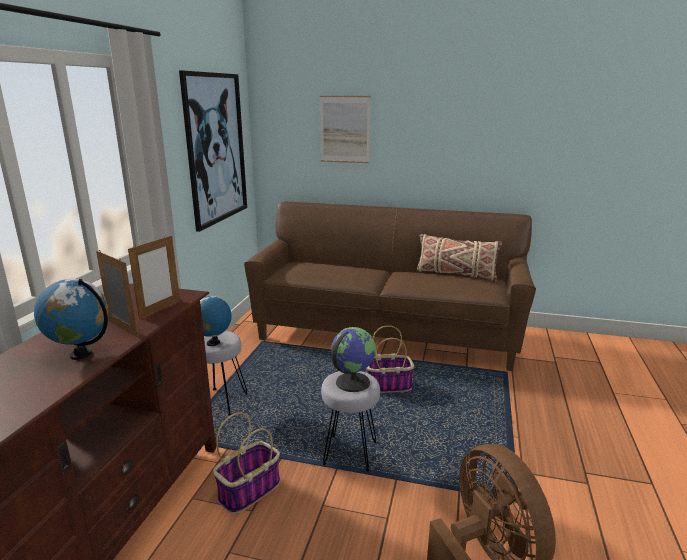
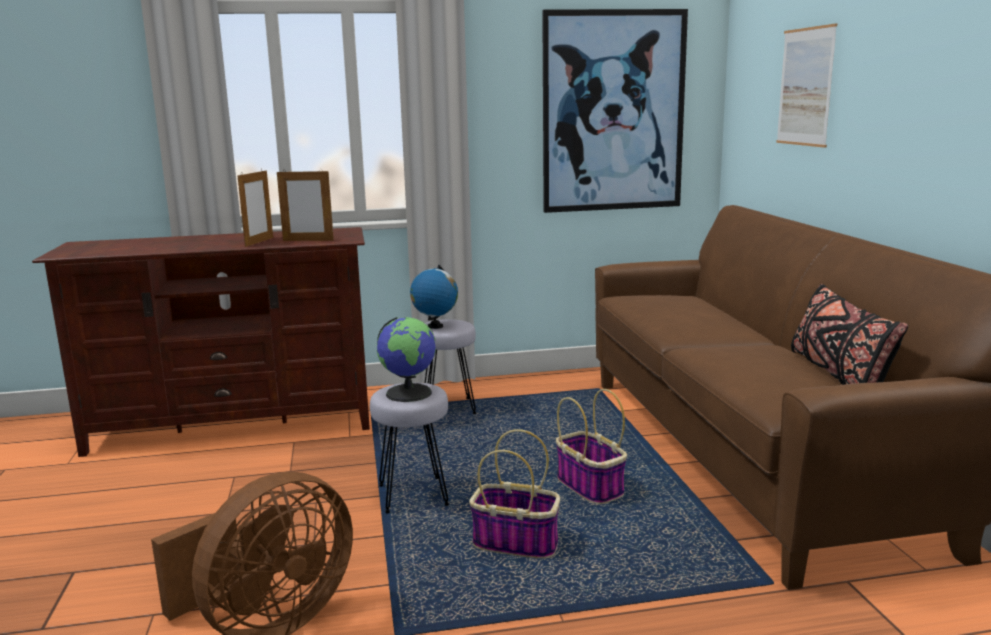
camera: 65 degrees right, 5 degrees down
(81, 354) = (208, 244): globe -> none
(249, 490) = (318, 462): basket -> basket (517, 543)
(456, 274) = (838, 376): beige pillow -> black pillow

